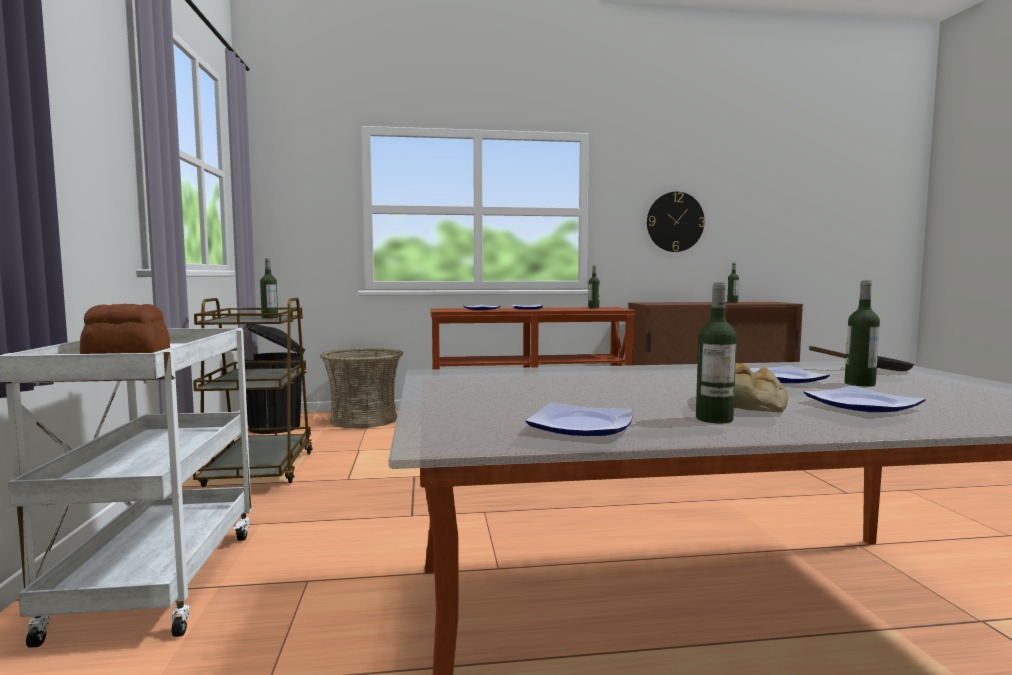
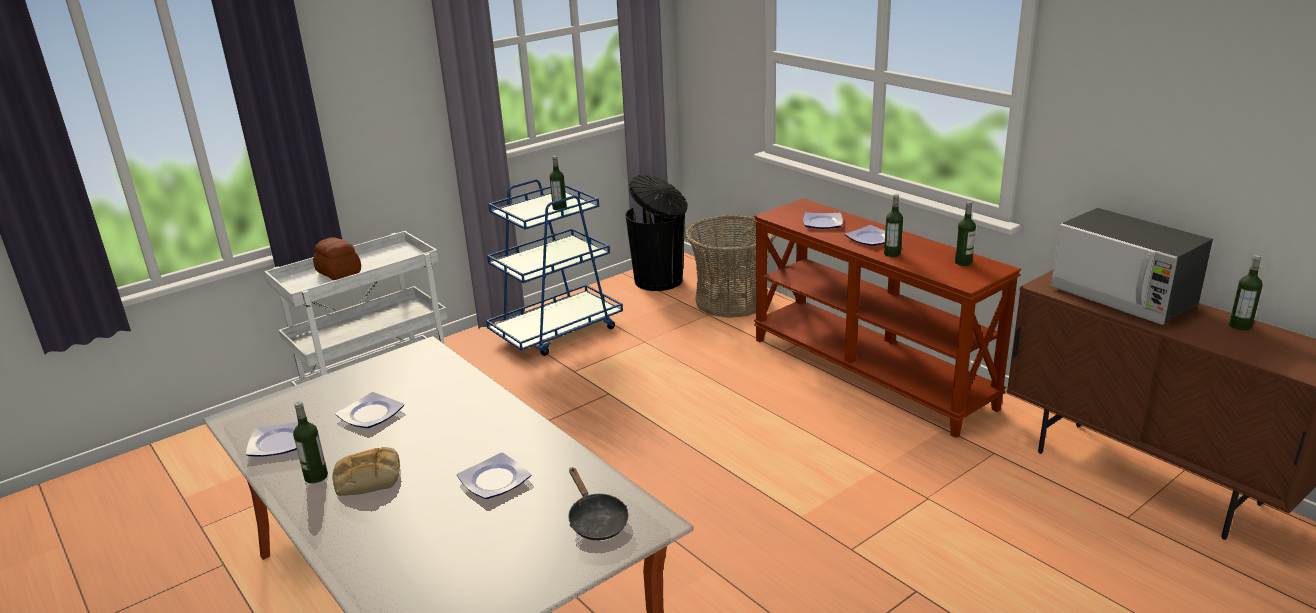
camera: 60 degrees right, 20 degrees up
(260, 470) = (557, 331): brown cart -> blue cart
(675, 222) = (1175, 147): wall clock -> none
(682, 303) = (1123, 298): none -> microwave
(859, 384) = (494, 518): bottle -> bottle (892, 254)
(864, 405) = (391, 525): plate -> plate (370, 415)

